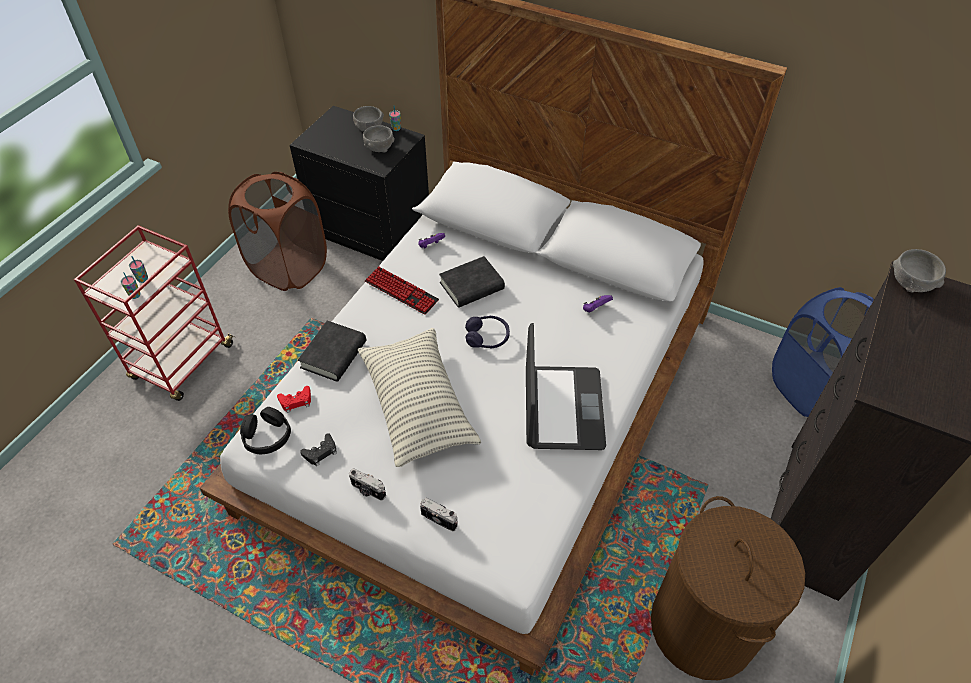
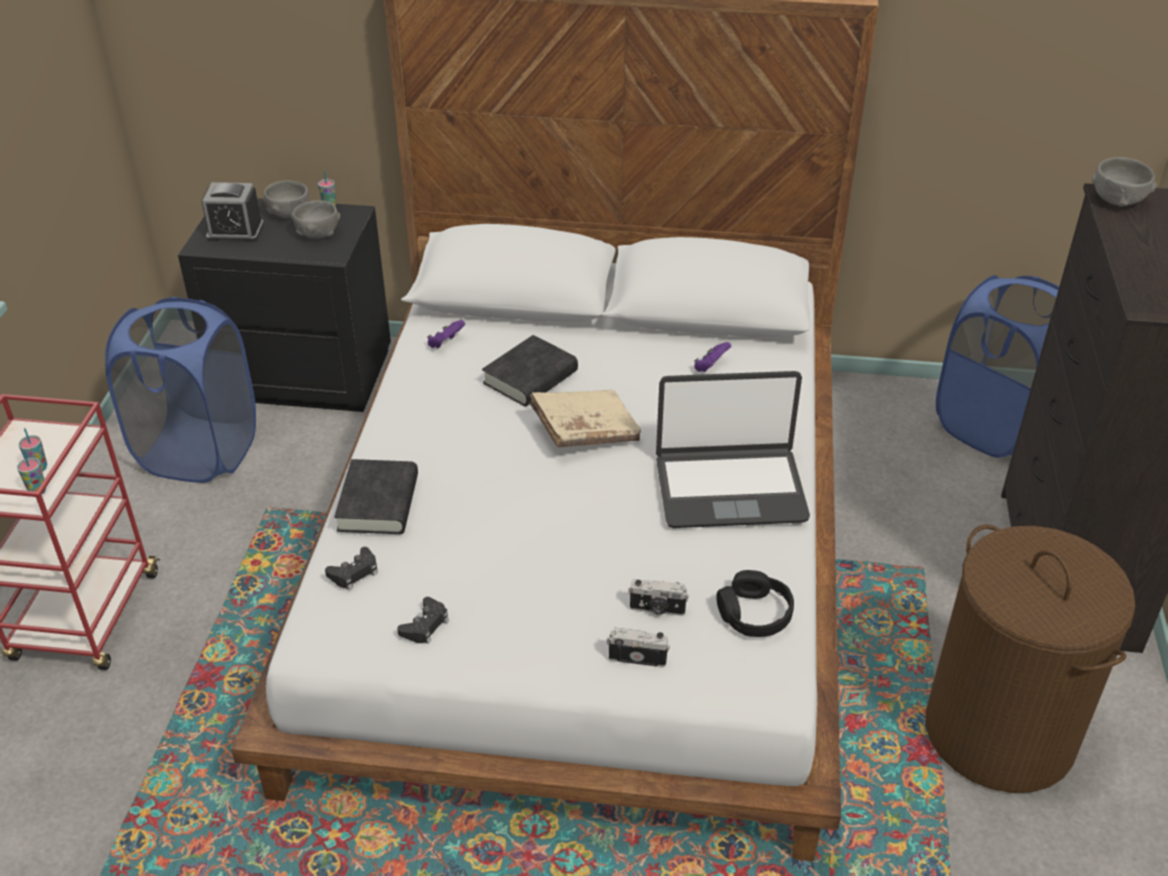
camera: 20 degrees left, 10 degrees down
(267, 436) = (333, 627): black headphones -> black headphones (754, 614)
(288, 268) = (198, 452): brown laundry basket -> blue laundry basket
(296, 401) = (354, 573): red game controller -> black game controller
(330, 135) = (235, 232): none -> alarm clock
(368, 491) = (518, 653): camera -> camera (657, 609)
(401, 291) = (434, 406): keyboard -> none
(417, 406) = (533, 535): pillow -> none
(487, 337) = (585, 431): purple headphones -> beige book
(562, 409) = (730, 488): laptop -> laptop turned 105 degrees clockwise

